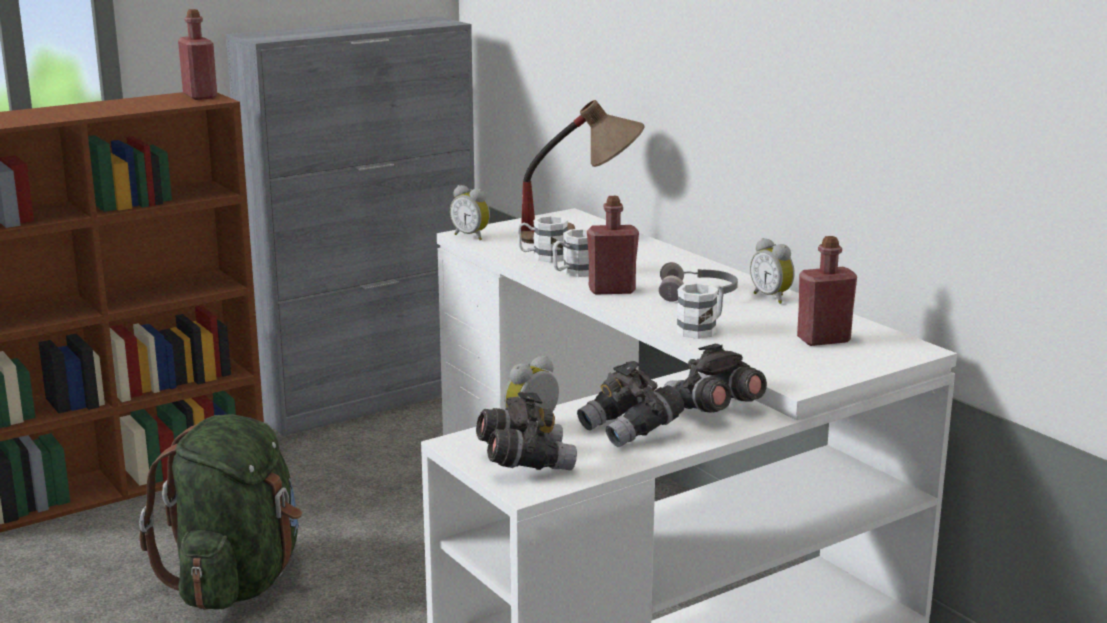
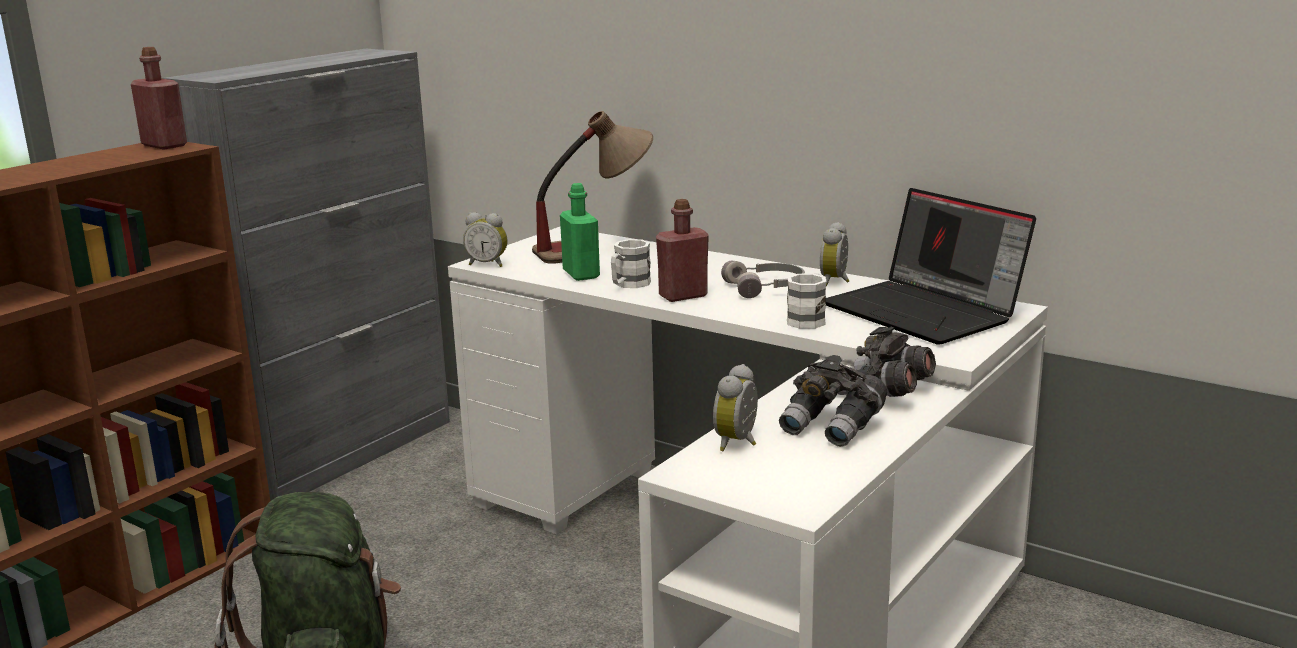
camera: 20 degrees left, 0 degrees up
(524, 462) = (768, 480): grey binoculars -> none
(543, 257) = (581, 274): white mug -> green bottle
(772, 297) = (836, 281): alarm clock -> alarm clock turned 75 degrees clockwise
(823, 340) = (925, 312): red bottle -> laptop

